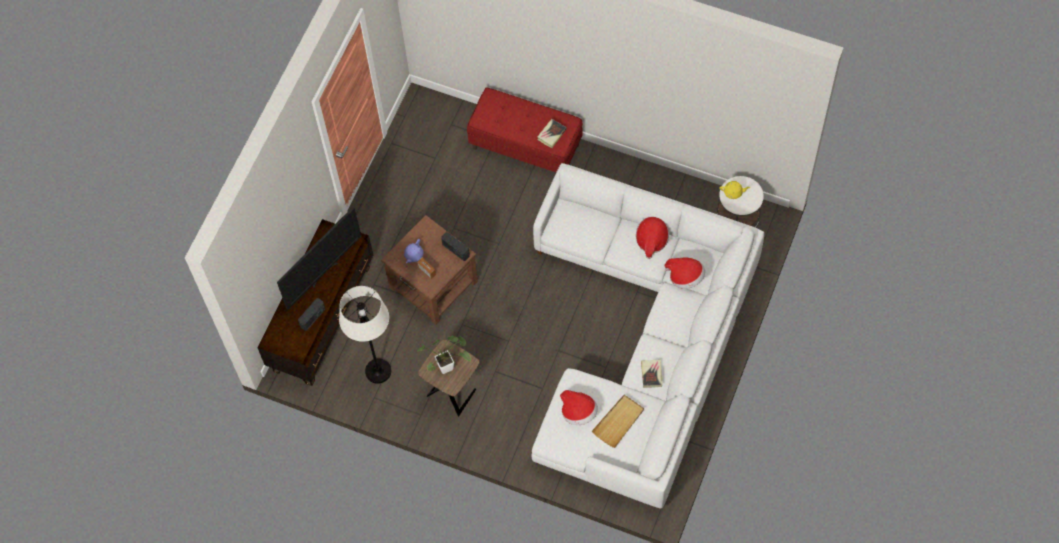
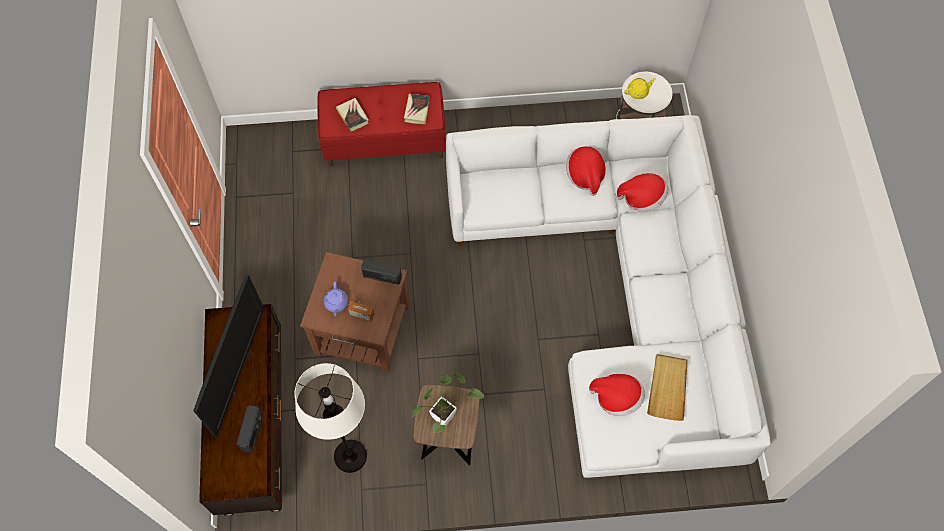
camera: 30 degrees left, 0 degrees up
(651, 374) = (670, 318): book -> book (352, 116)

